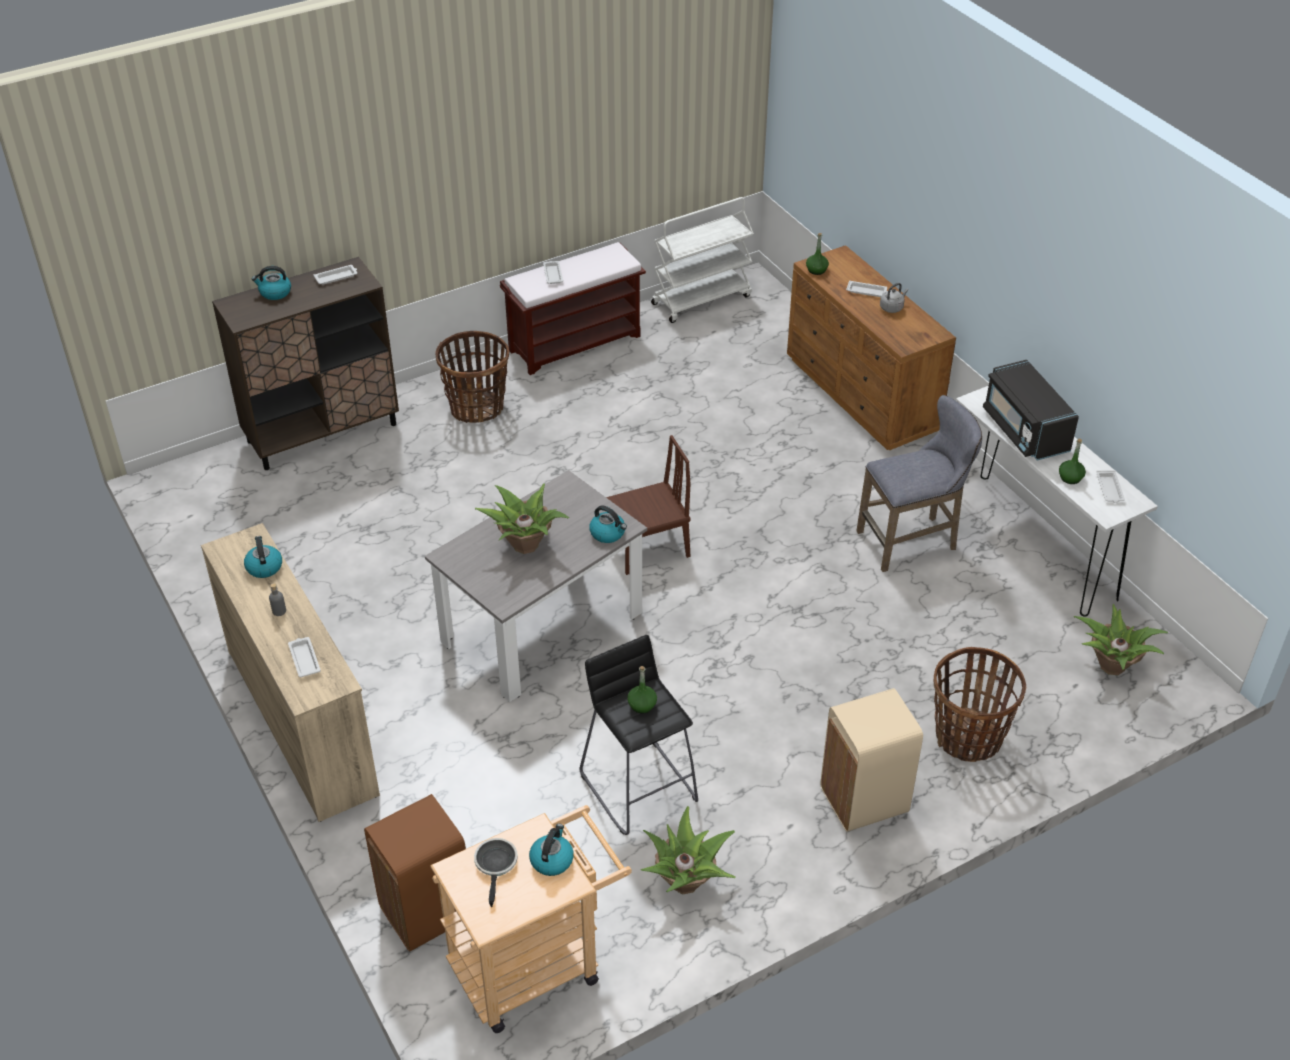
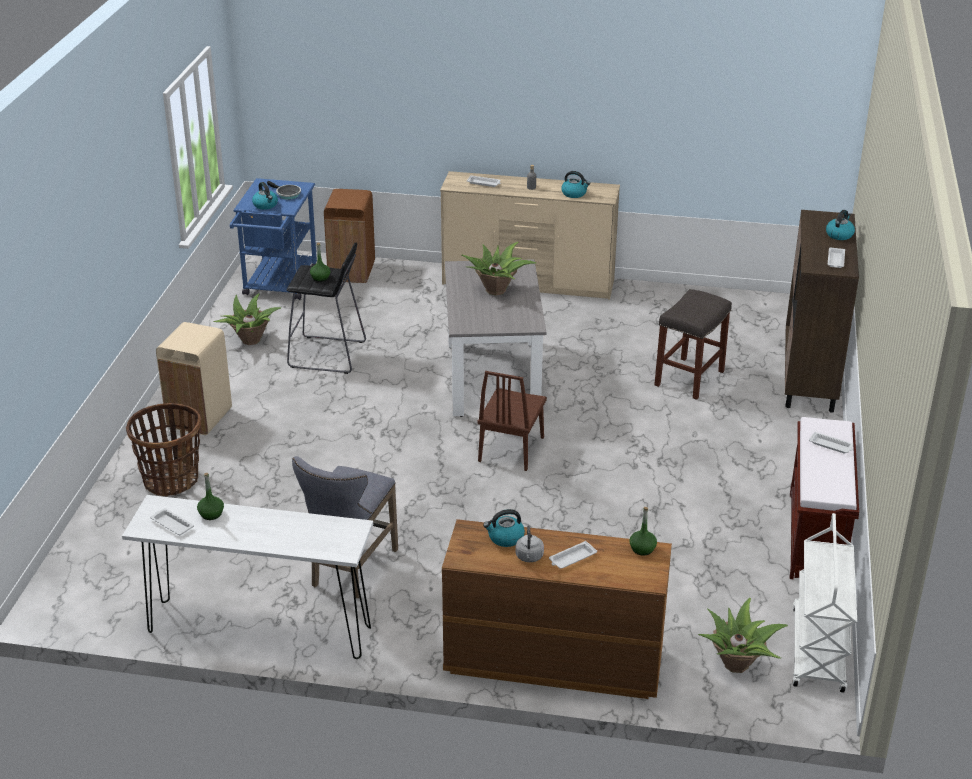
camera: 130 degrees right, 10 degrees down
(404, 499) = (689, 379): none -> grey stool
(477, 407) = (769, 449): basket -> none
(536, 963) = (278, 285): beige cart -> blue cart
(608, 533) = (463, 319): kettle -> kettle (505, 538)
(1024, 430) = (288, 529): black microwave -> none
(1111, 665) = (113, 581): potted plant -> potted plant (737, 664)

